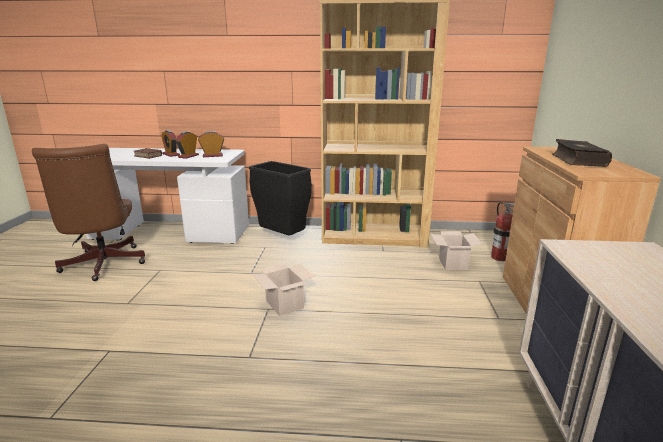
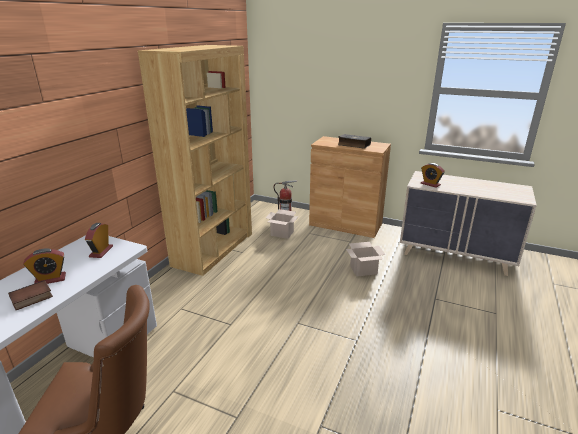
camera: 70 degrees left, 5 degrees up
(188, 156) = (81, 267): alarm clock -> alarm clock (430, 184)
(283, 238) = (170, 294): black trash can -> none
(285, 304) = (296, 313): cardboard box -> cardboard box (364, 270)

